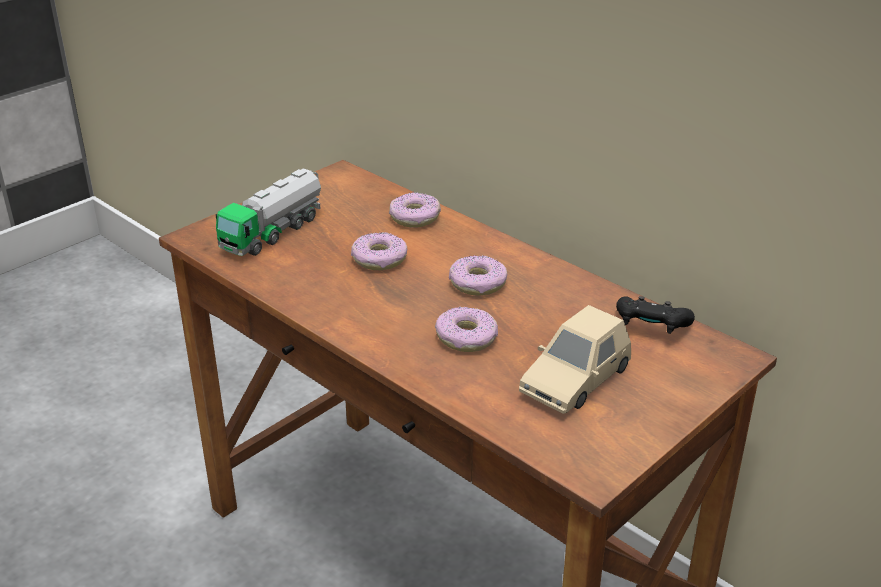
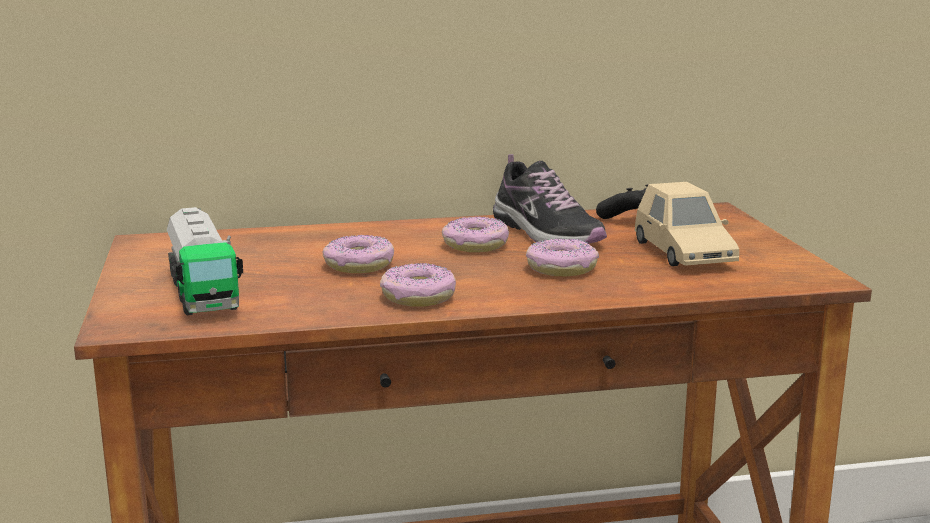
camera: 55 degrees left, 15 degrees down
(414, 217) = (308, 237): donut -> donut (418, 297)
(546, 300) = (546, 233): none -> shoe

